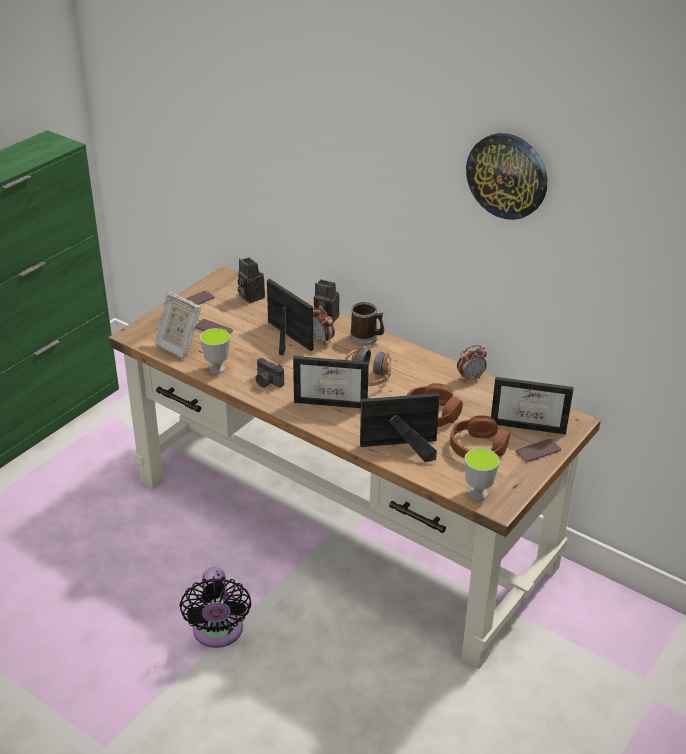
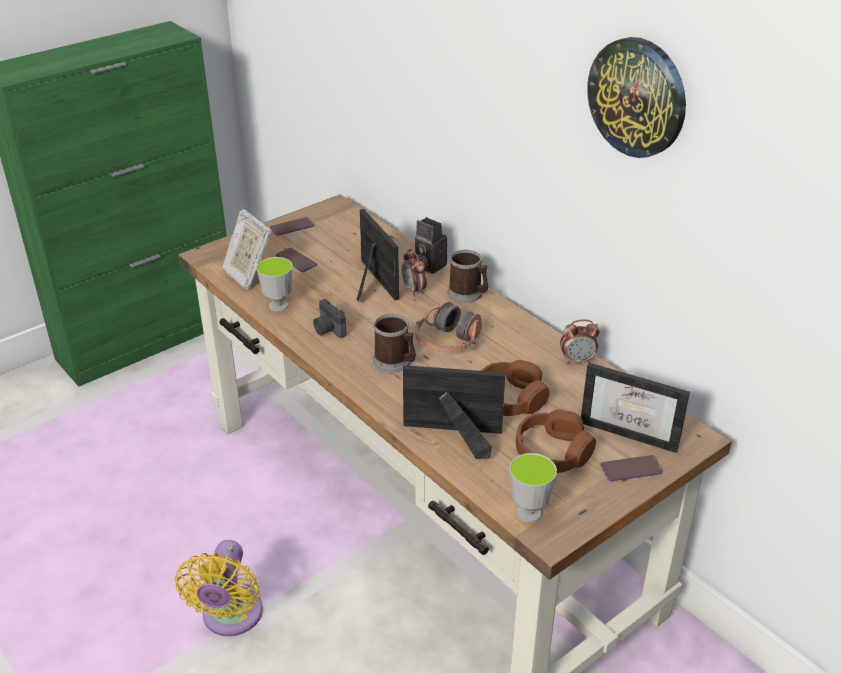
camera: 15 degrees right, 0 degrees up
(218, 633) = (230, 617): black fan -> yellow fan
(250, 296) = (354, 230): camera -> none
(333, 400) = (395, 362): picture frame -> mug

